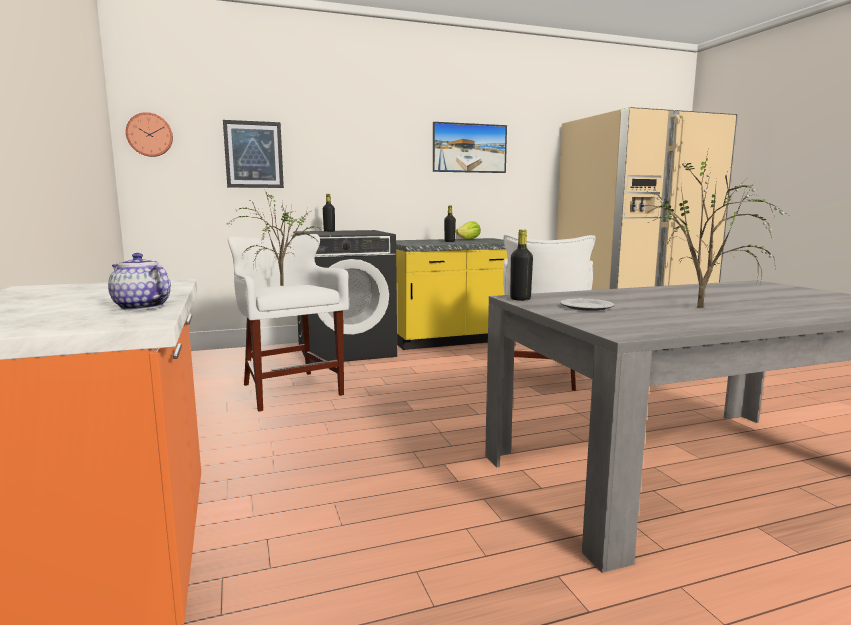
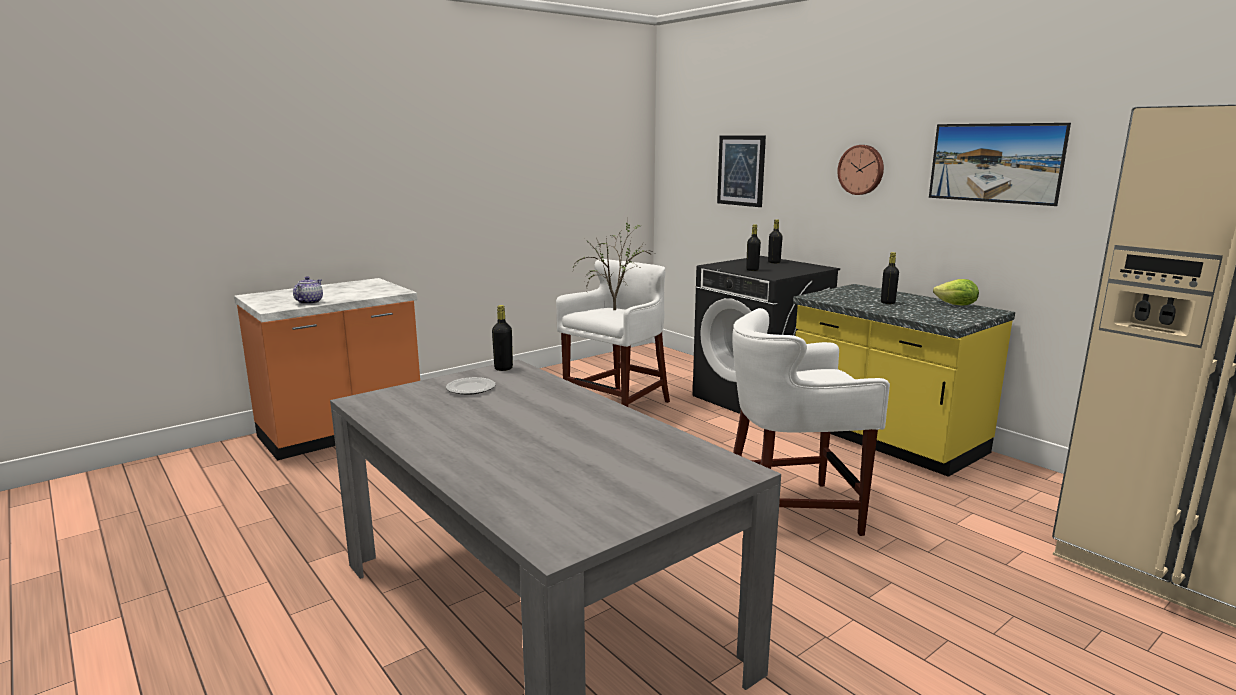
camera: 70 degrees right, 5 degrees up
(150, 135) = (674, 152): wall clock -> wall clock (861, 169)
(350, 233) = (752, 270): none -> black bottle
(702, 308) = (485, 428): potted plant -> none

